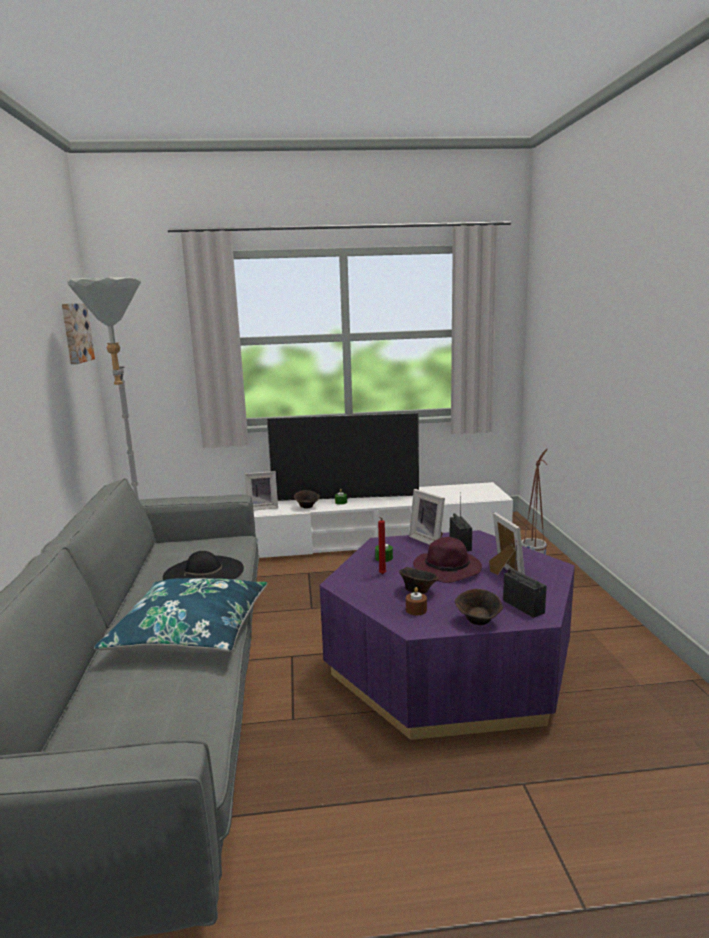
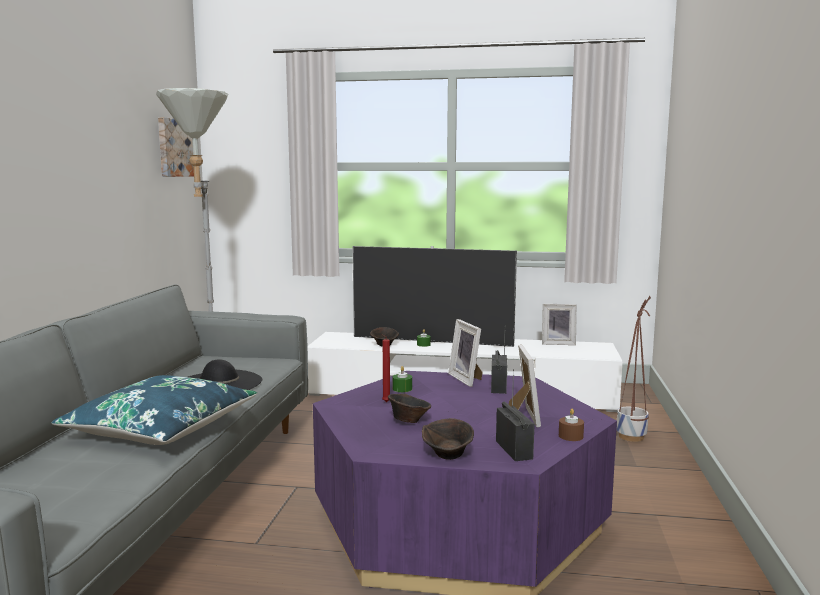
camera: 15 degrees right, 5 degrees down
(262, 507) = (339, 341): picture frame -> picture frame (558, 343)
(416, 610) = (389, 437): brown candle -> brown candle (570, 436)
(448, 569) = (462, 407): purple hat -> none

